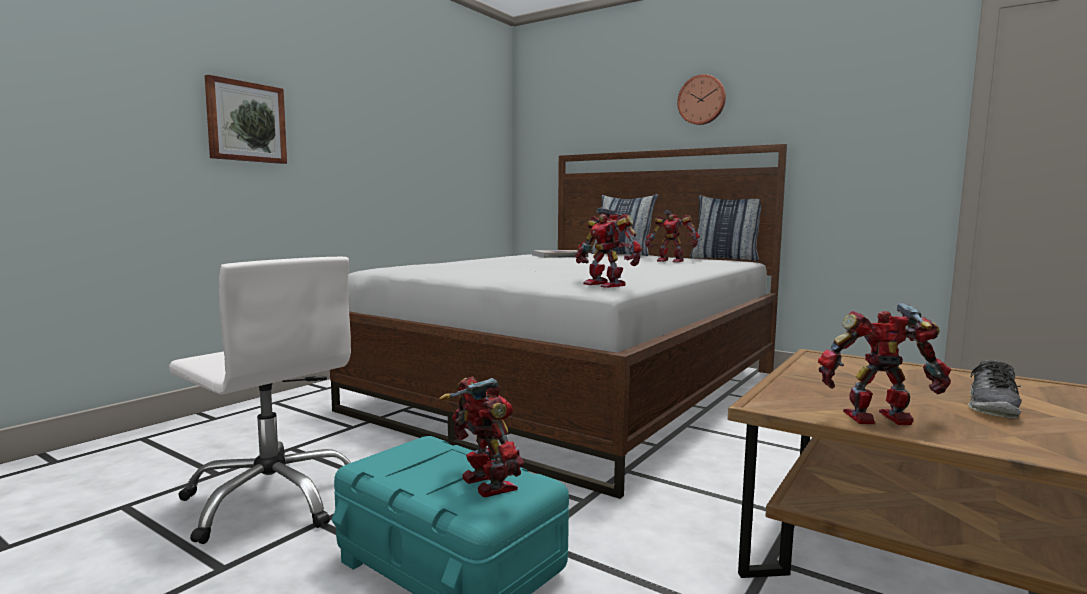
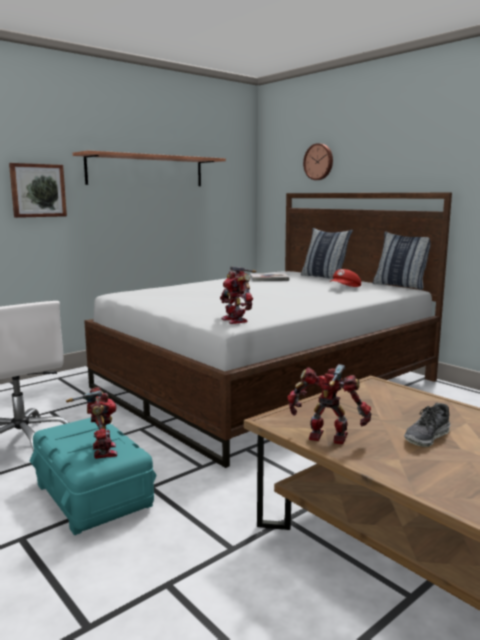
camera: 15 degrees right, 5 degrees up
(389, 113) = (146, 171): none -> shelf
(670, 261) = (345, 288): toy robot -> red cap
(702, 100) = (391, 151): wall clock -> wall clock (319, 162)

